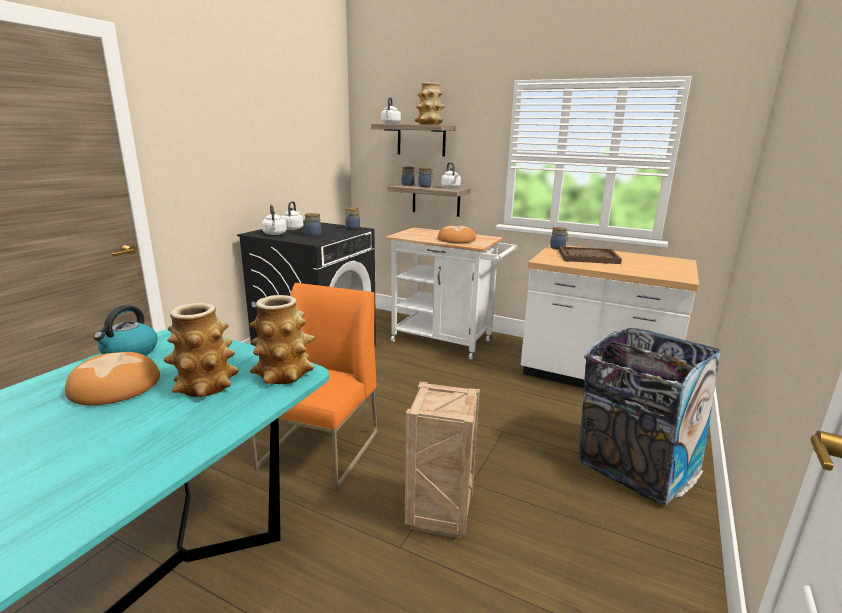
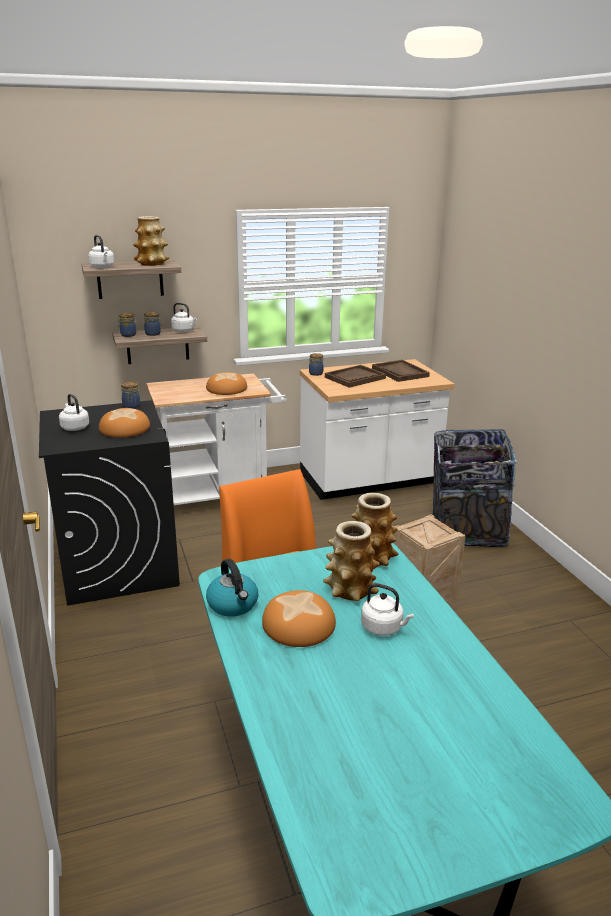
camera: 45 degrees left, 5 degrees up
(275, 234) = (80, 441): white kettle -> white kettle (384, 628)
(314, 235) = (124, 428): jar -> bread
(649, 264) = (400, 372): none -> brown tray

